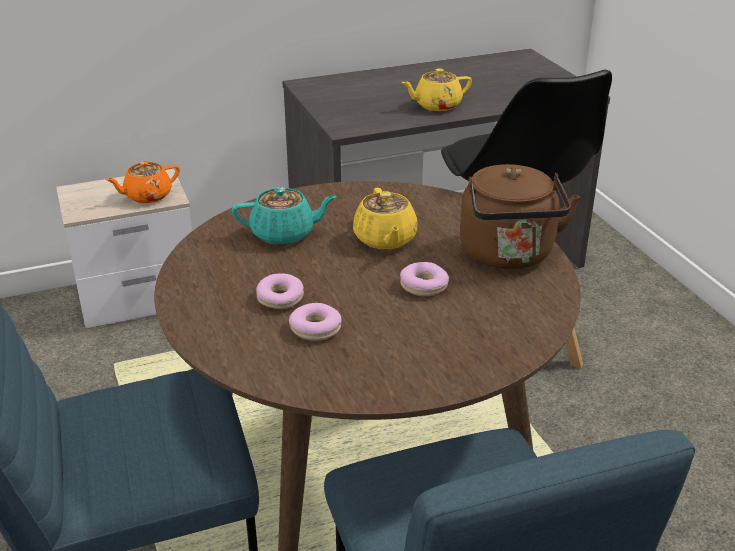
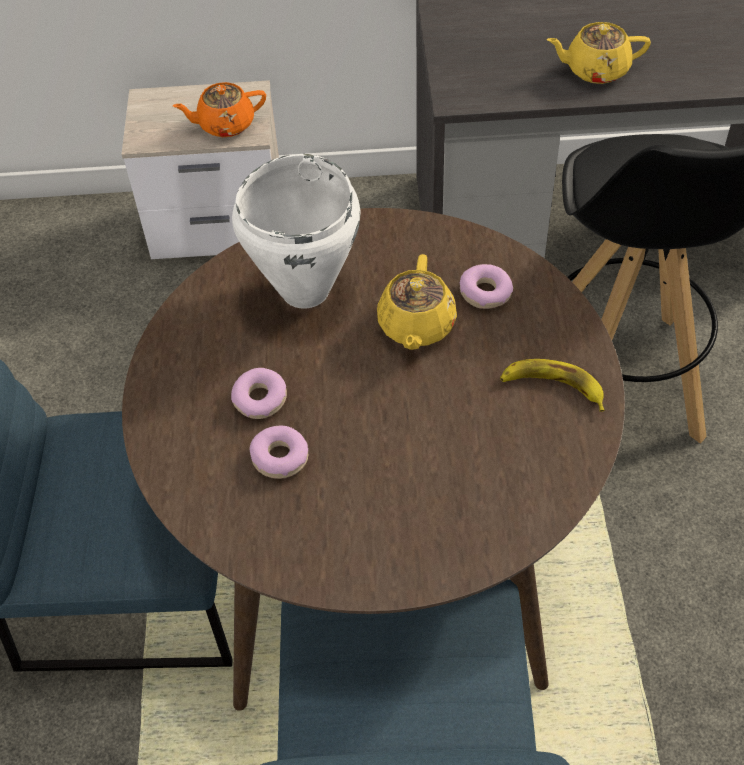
camera: 20 degrees right, 20 degrees up
(284, 234) = (304, 291): turquoise teapot -> white cooking pot
(424, 286) = (428, 417): donut -> donut (485, 293)
(509, 255) = (552, 387): brown kettle -> banana

